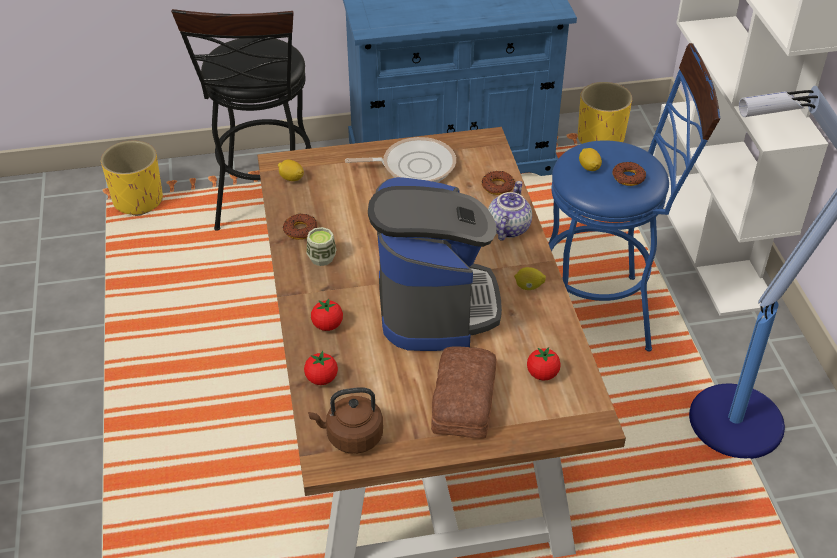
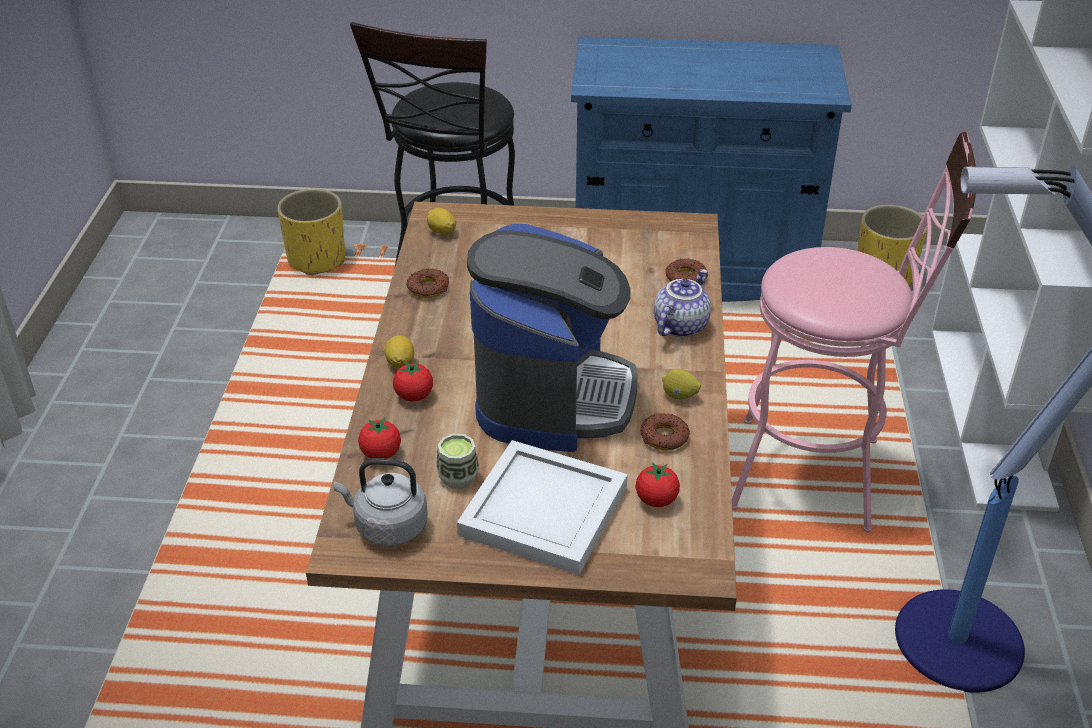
camera: 15 degrees right, 5 degrees down
(322, 258) = (439, 321): cup -> cup (458, 477)
(351, 437) = (387, 526): brown kettle -> grey kettle
(414, 166) = (592, 240): frying pan -> none
(462, 401) = (541, 511): bread -> white tray
(589, 167) = (809, 274): lemon -> lemon (400, 363)
(602, 313) = (821, 475): blue stool -> pink stool
(628, 177) = (856, 293): donut -> donut (664, 437)

